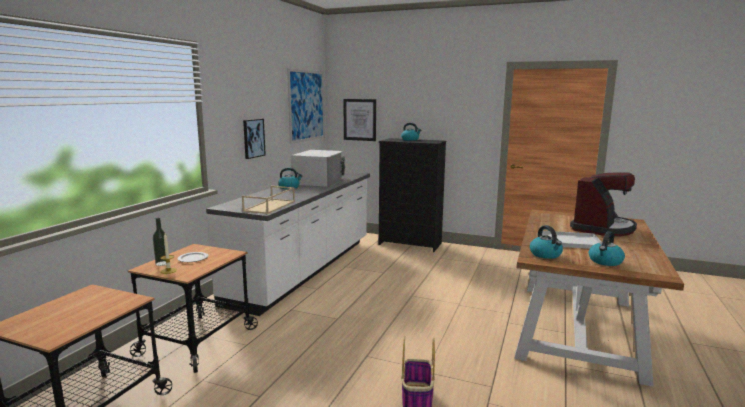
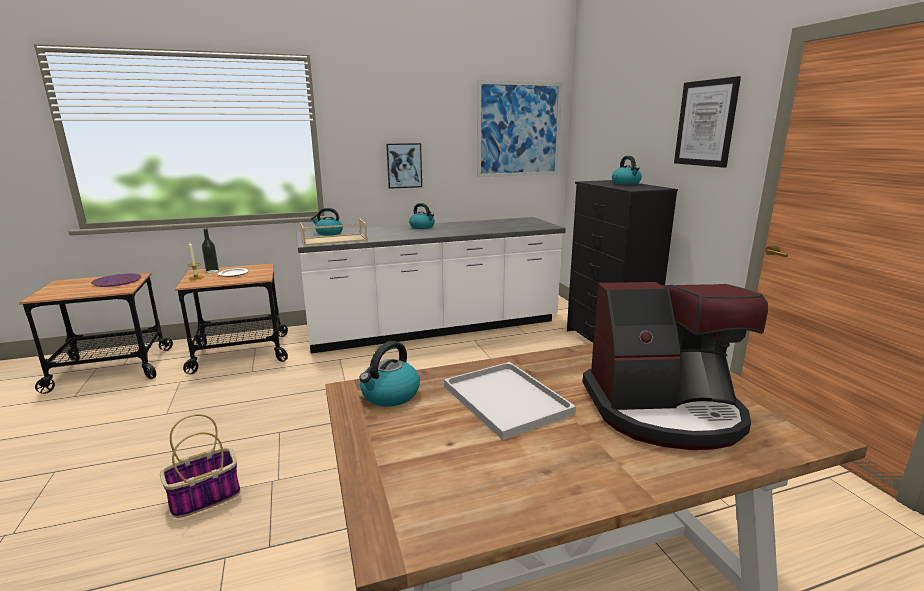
camera: 50 degrees right, 5 degrees up
(87, 300) = (117, 281): none -> purple plate
(319, 181) = (475, 226): white microwave -> none
(360, 119) = (594, 151): picture -> picture (705, 123)
(605, 261) = (415, 454): kettle -> kettle (328, 233)

